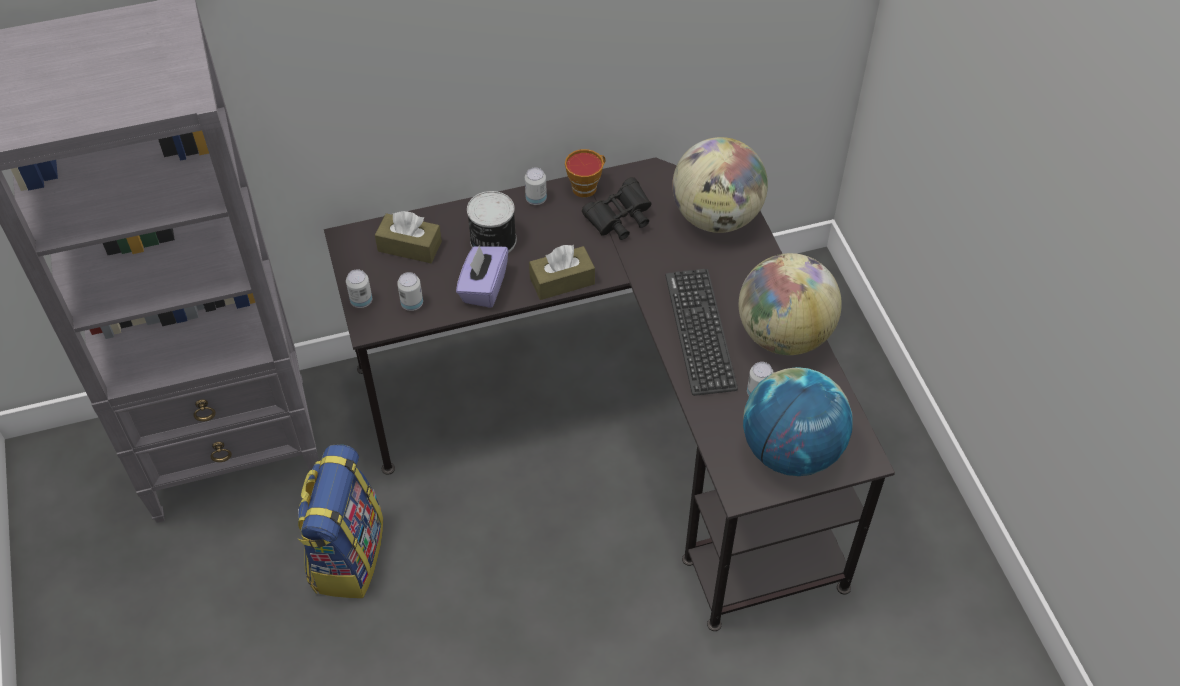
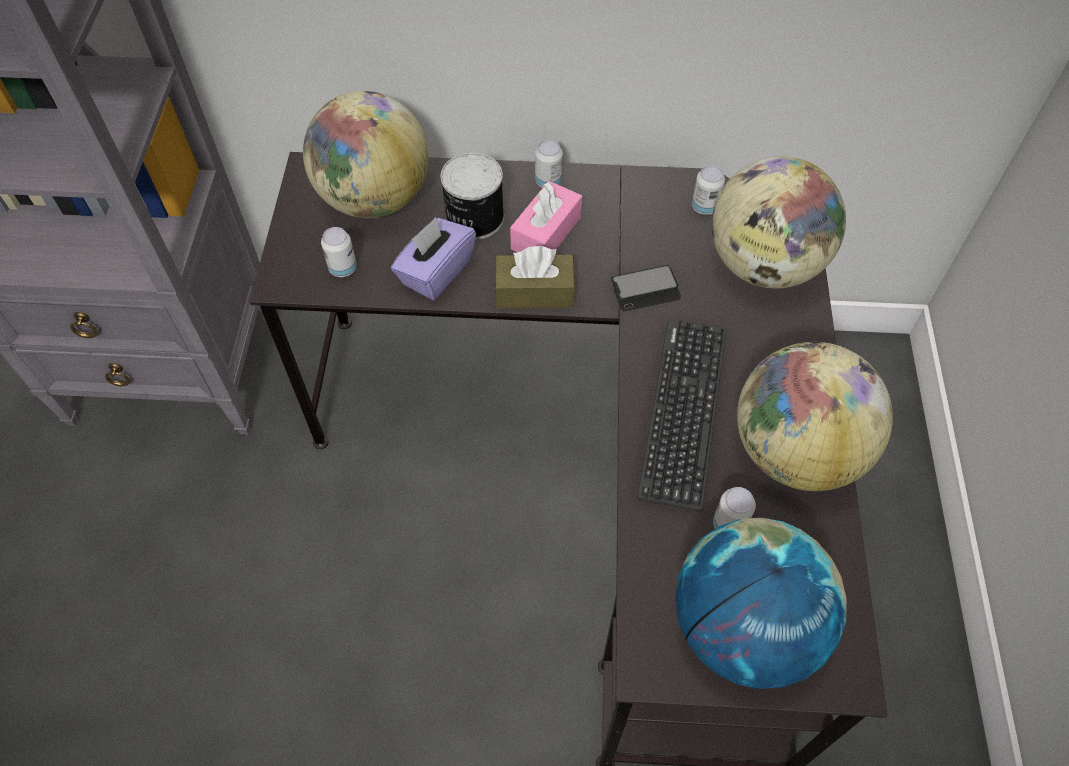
camera: 20 degrees right, 5 degrees up
(346, 555) = (234, 527): backpack -> none
(361, 301) = (287, 248): can -> can (704, 207)
(409, 246) = (374, 198): brown tissue box -> globe
(551, 237) = (546, 233): none -> pink tissue box
(586, 186) = (616, 182): cup -> none
(619, 220) = (639, 234): black binoculars -> none
(640, 257) = (645, 290): none -> phone

